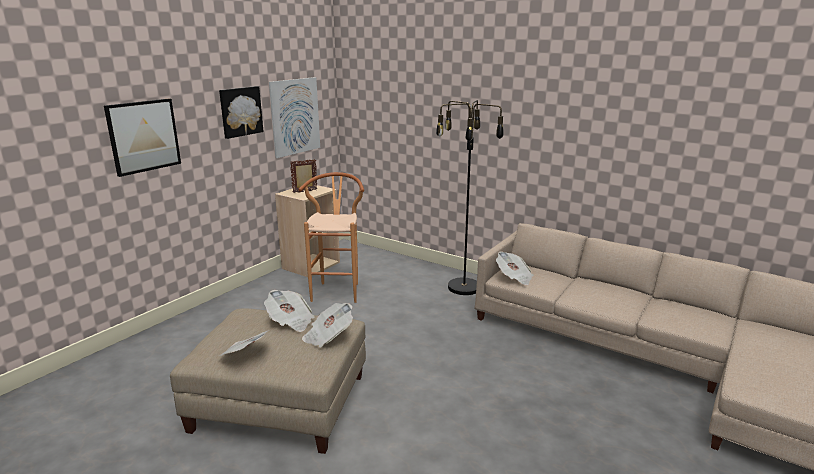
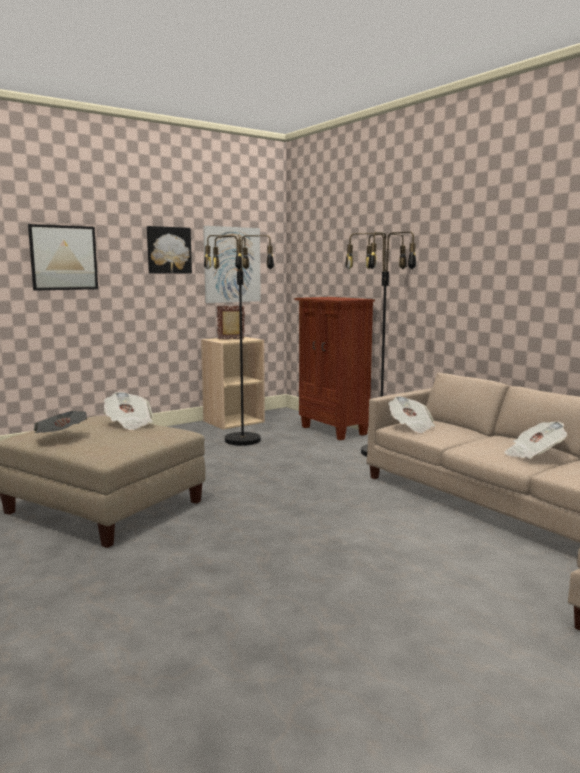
camera: 20 degrees right, 10 degrees down
(328, 336) = (150, 435): newspaper -> newspaper (533, 454)
(337, 290) = (241, 440): brown stool -> floor lamp
(407, 266) = (332, 431): none -> brown cabinet

